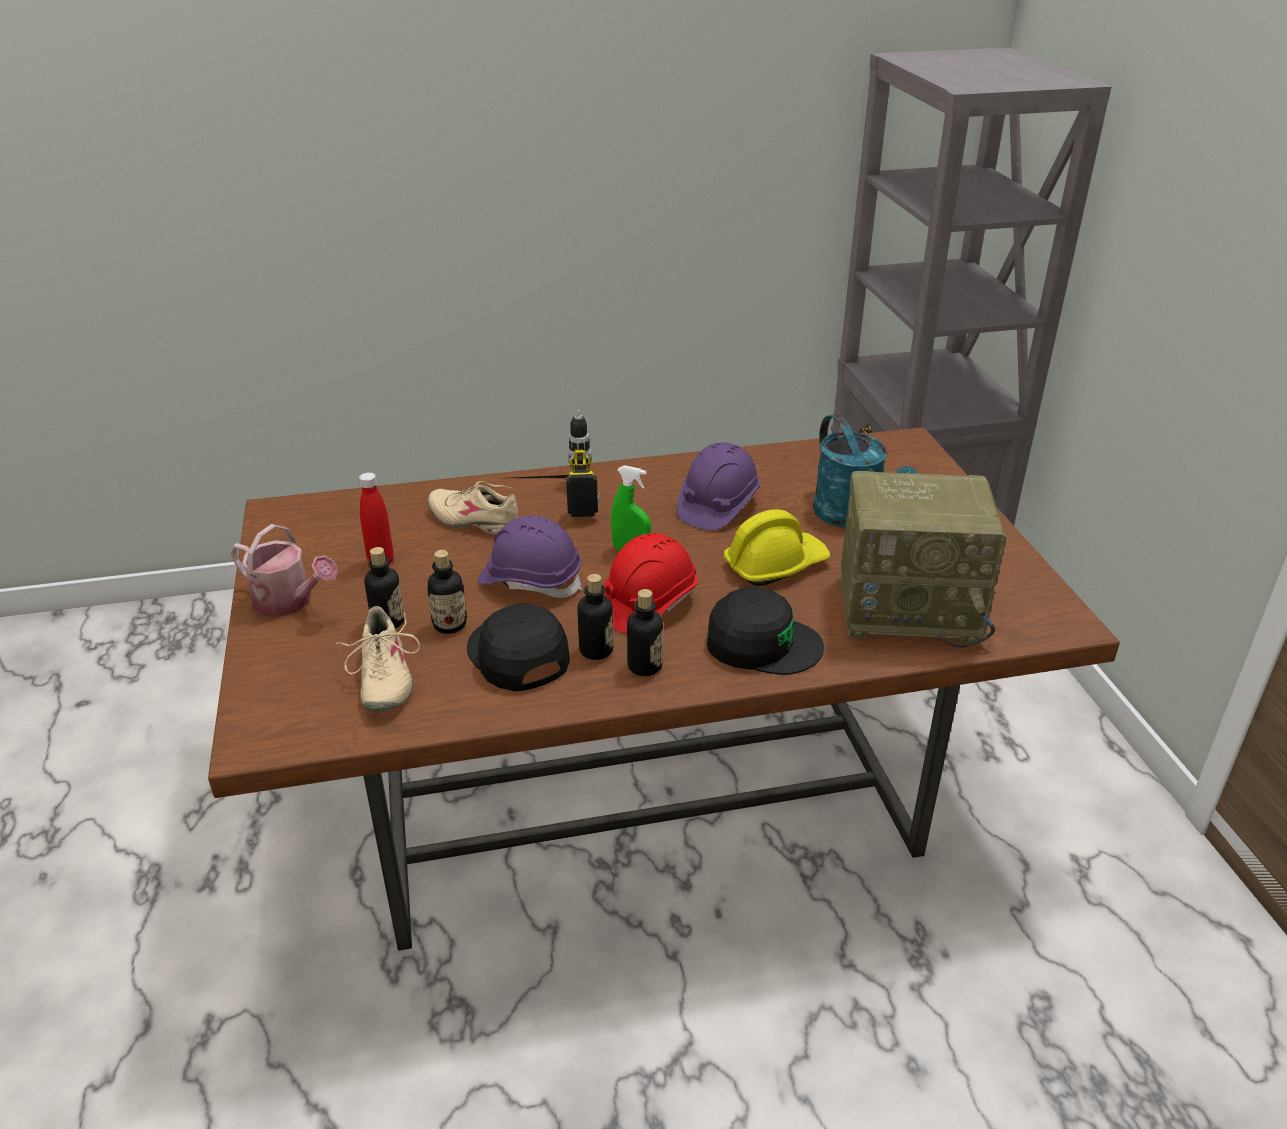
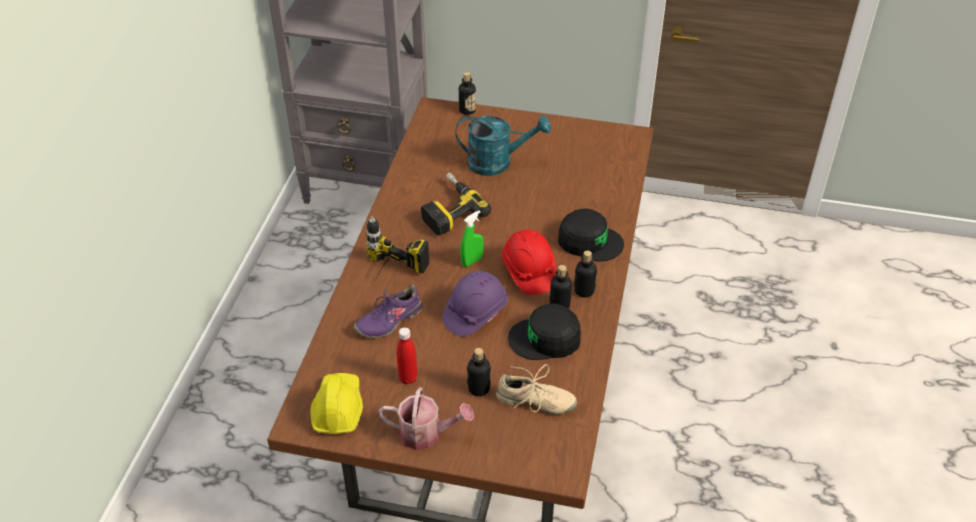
camera: 65 degrees left, 10 degrees up
(289, 602) = (426, 434): watering can -> watering can turned 45 degrees clockwise
(450, 625) = (499, 360): bottle -> bottle (467, 110)
(476, 521) = (389, 320): beige shoe -> purple shoe
(717, 506) = (448, 209): purple hard hat -> power drill
(762, 643) = (589, 241): black cap -> black cap turned 75 degrees clockwise
(775, 565) = (523, 210): yellow hard hat -> yellow hard hat (338, 408)
(910, 607) = (590, 178): radio -> none

